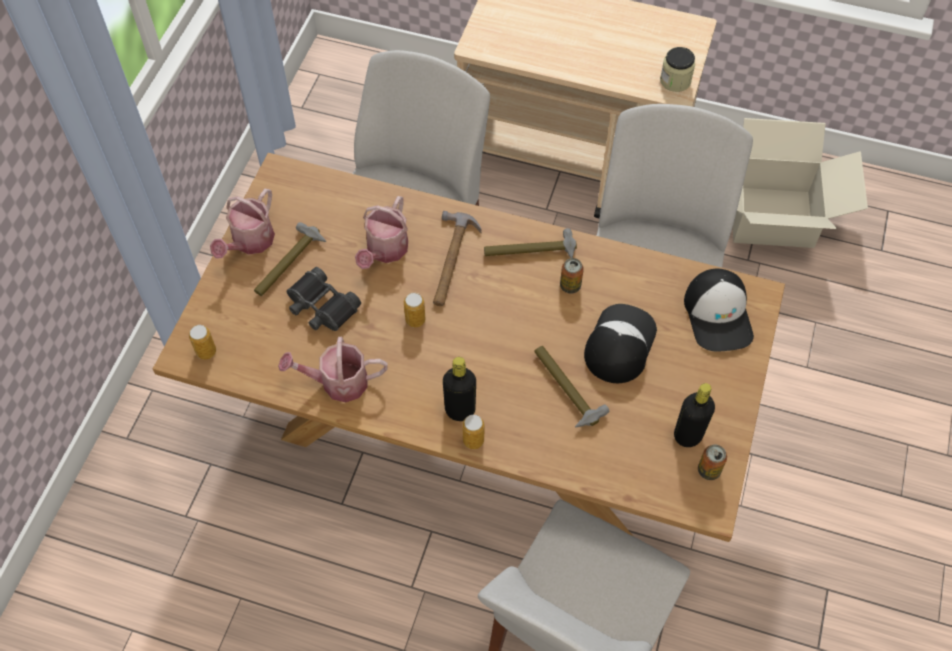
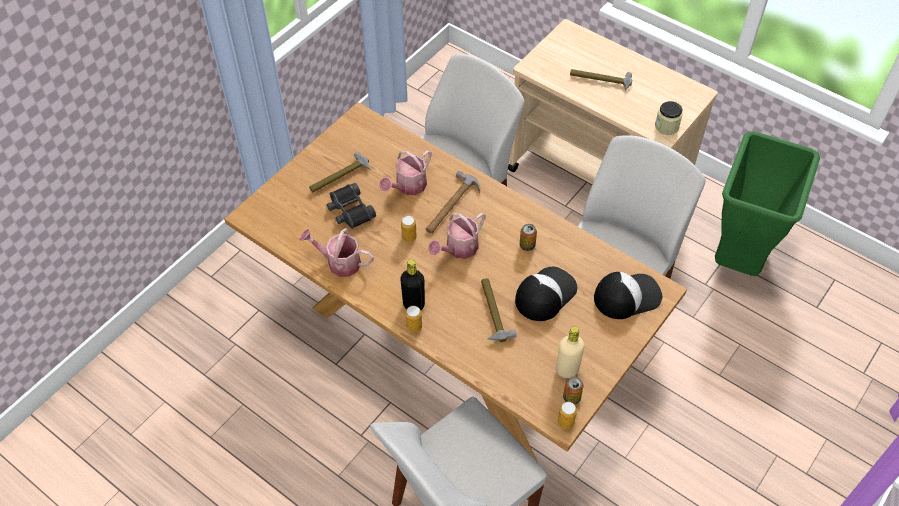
camera: 20 degrees right, 5 degrees down
(206, 351) = (262, 218): can -> can (565, 422)
(250, 242) = (320, 156): watering can -> watering can (458, 249)
(530, 252) = (508, 215): hammer -> hammer (600, 81)
(688, 435) = (567, 370): black bottle -> beige bottle
(719, 315) = (627, 296): cap -> cap turned 120 degrees counterclockwise
(771, 216) = (737, 258): cardboard box -> green trash can

